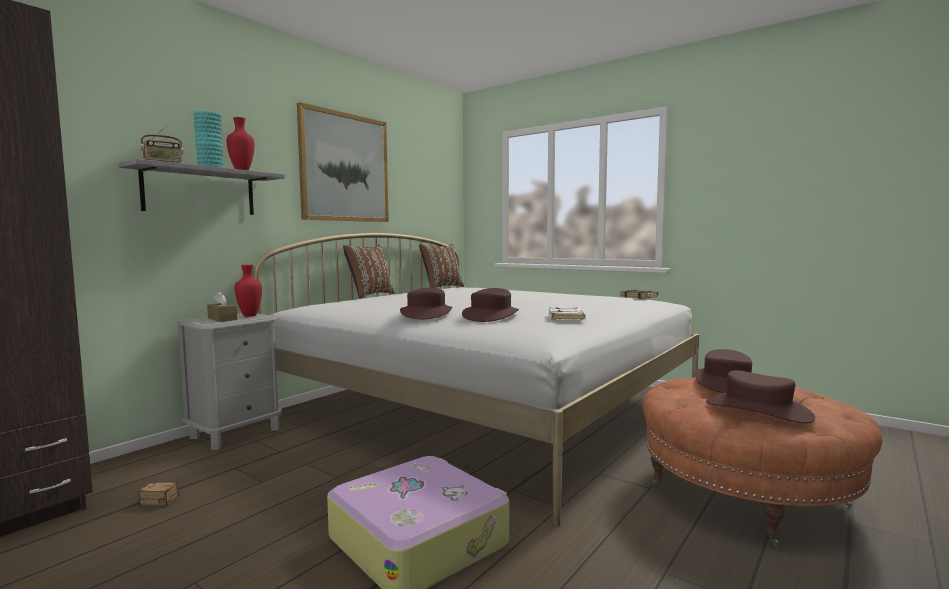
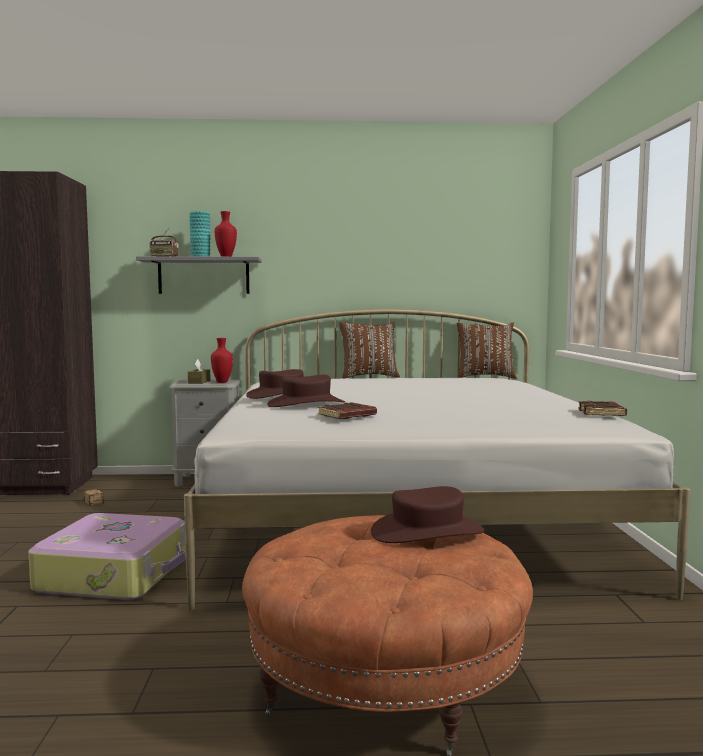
camera: 50 degrees right, 0 degrees up
(345, 167) = (353, 241): picture -> none
(567, 318) = (347, 416): white book -> brown book
(758, 409) = (324, 554): brown hat -> none

